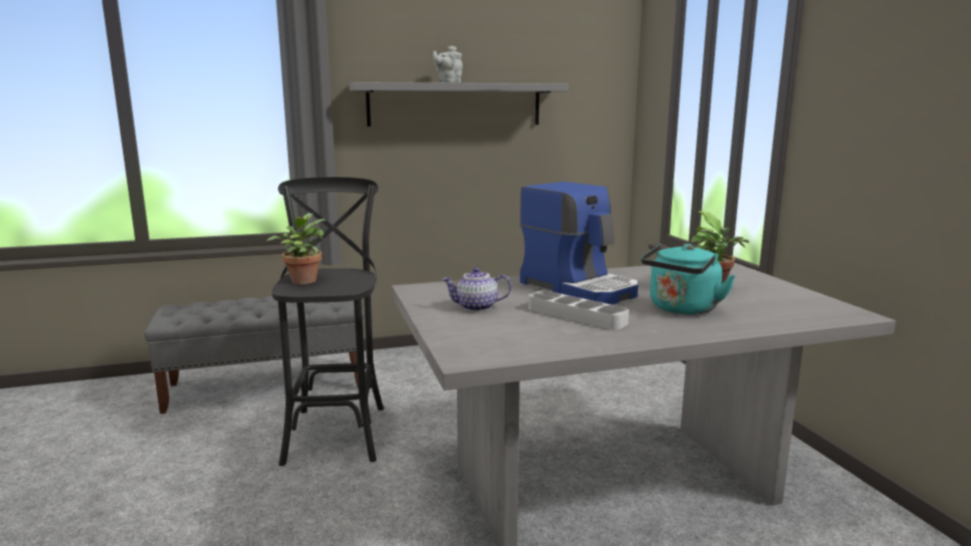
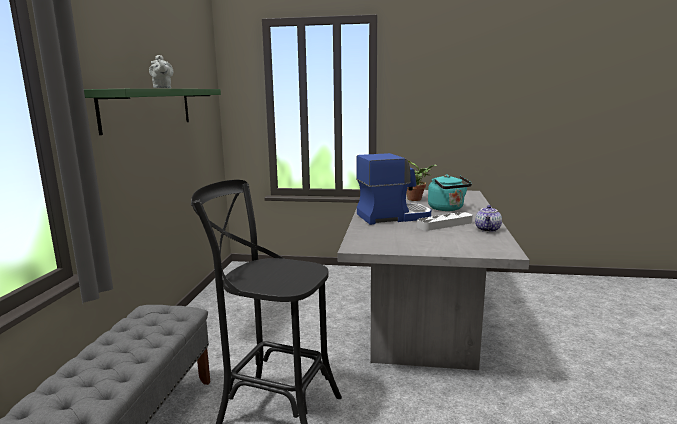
camera: 65 degrees left, 0 degrees up
(303, 280) = (261, 282): potted plant -> none
(455, 104) = (148, 108): grey shelf -> green shelf
(476, 307) = (414, 239): teapot -> teapot (488, 230)

